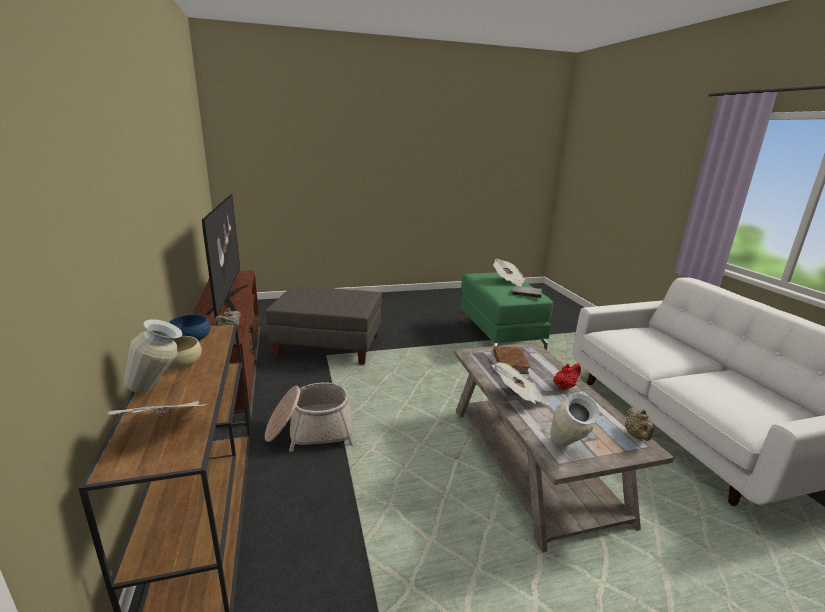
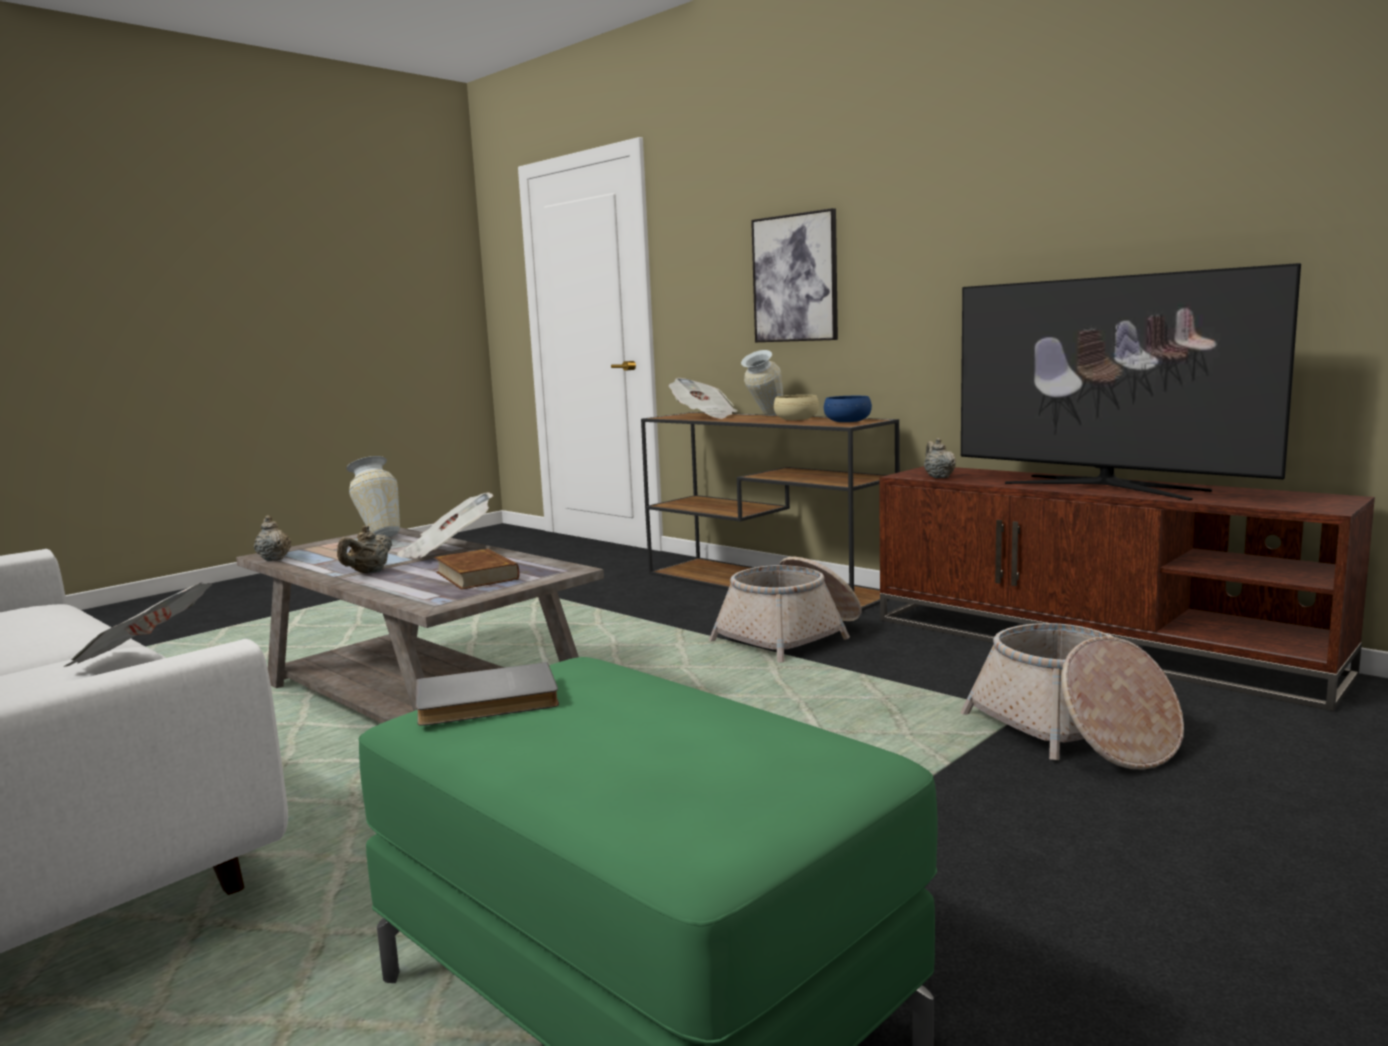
camera: 150 degrees right, 10 degrees down
(95, 241) = (795, 278): none -> picture
(328, 346) = (1072, 733): grey ottoman -> basket
(508, 281) = (612, 746): newspaper -> newspaper (145, 659)
(564, 387) = (368, 573): red teapot -> beige teapot

